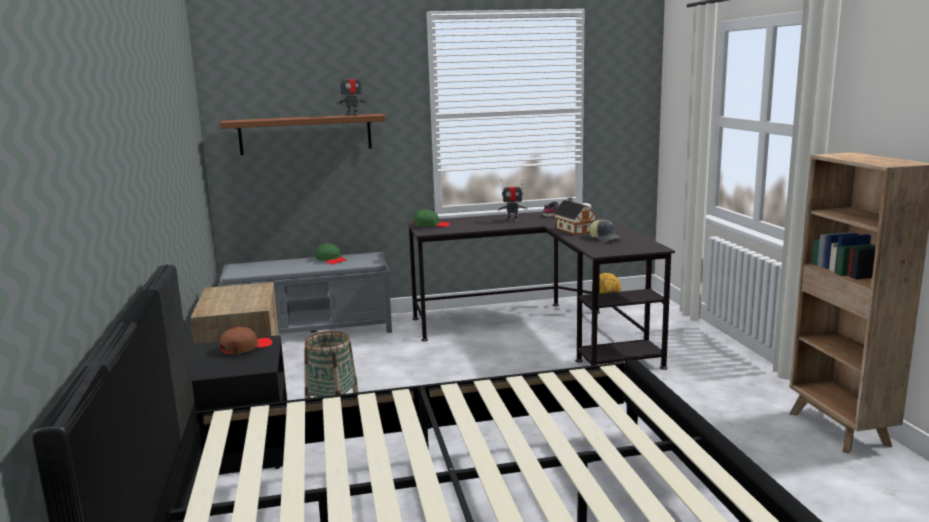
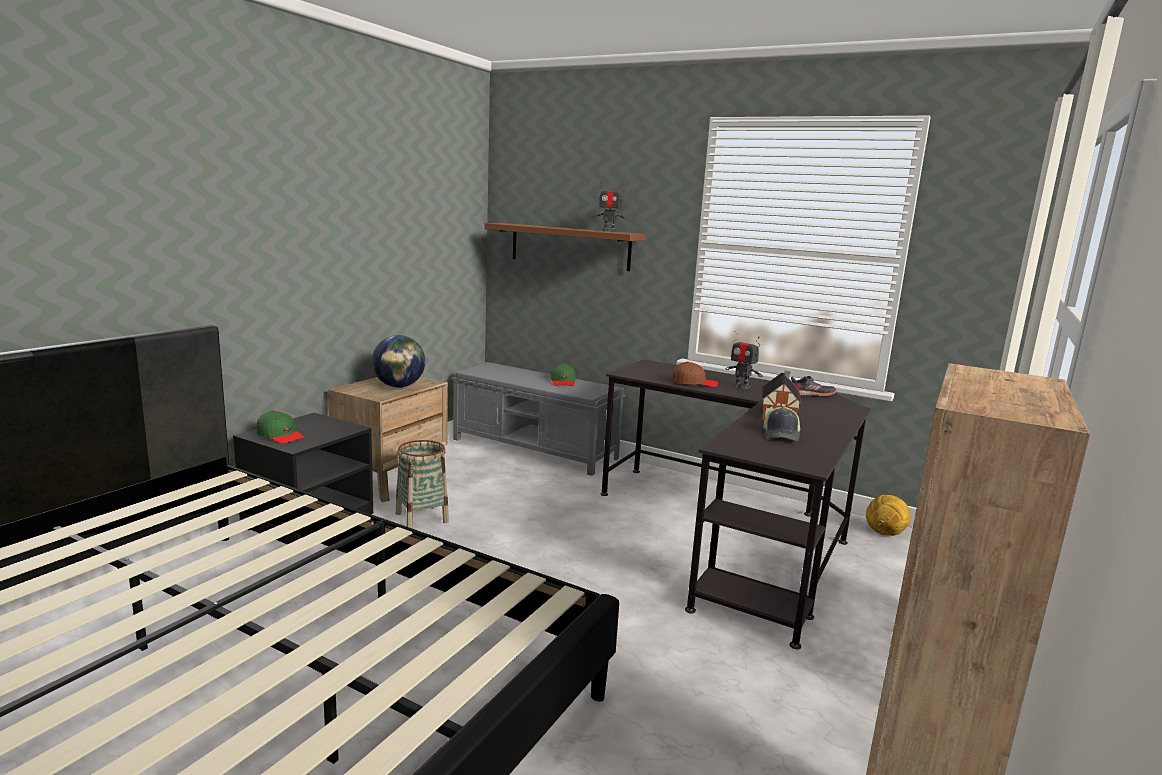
camera: 40 degrees right, 0 degrees up
(246, 296) = (399, 386): none -> globe
(246, 347) = (327, 428): brown cap -> brown cap (694, 383)
(431, 225) = (649, 368): green cap -> green cap (280, 436)

